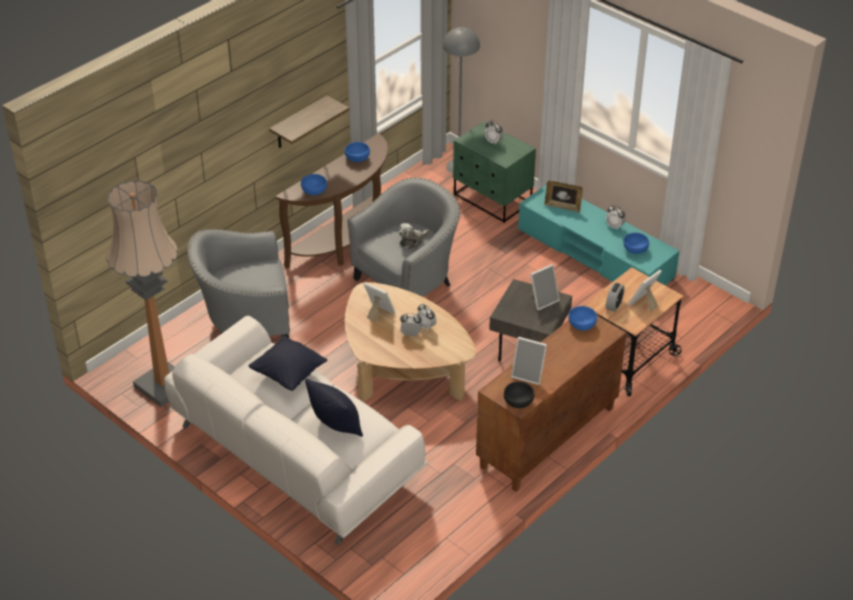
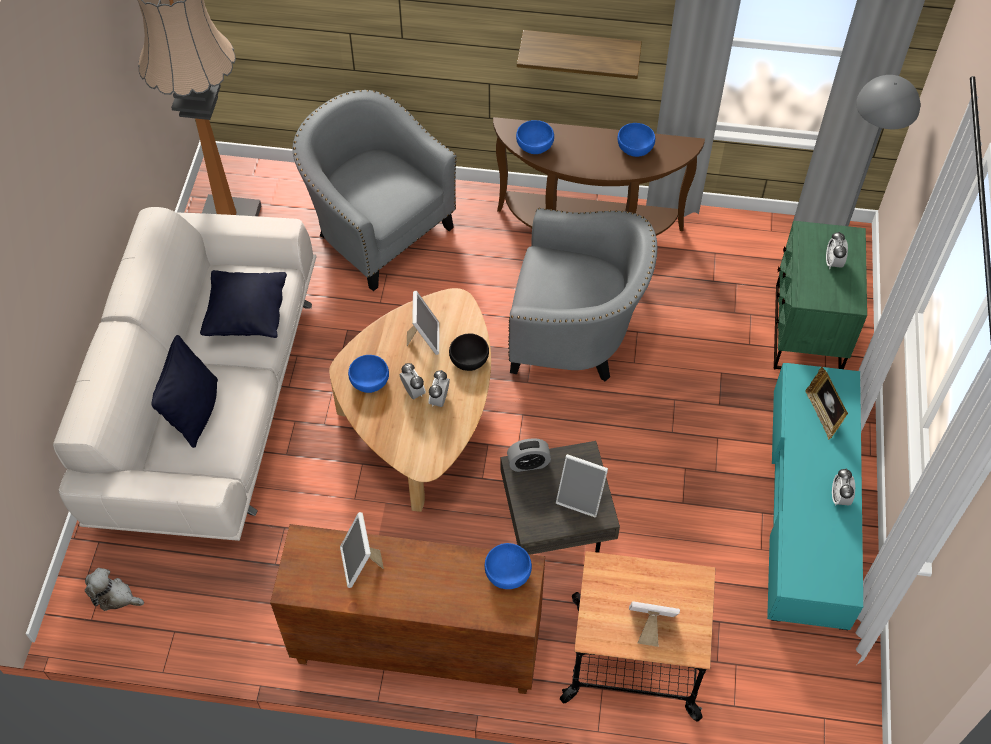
camera: 55 degrees right, 15 degrees up
(412, 241) = (579, 294): plush toy -> plush toy (114, 596)
(518, 401) = (300, 580): black bowl -> black bowl (469, 359)
(614, 305) = (615, 589): alarm clock -> alarm clock (528, 463)
(635, 249) = (813, 549): blue bowl -> blue bowl (369, 380)

